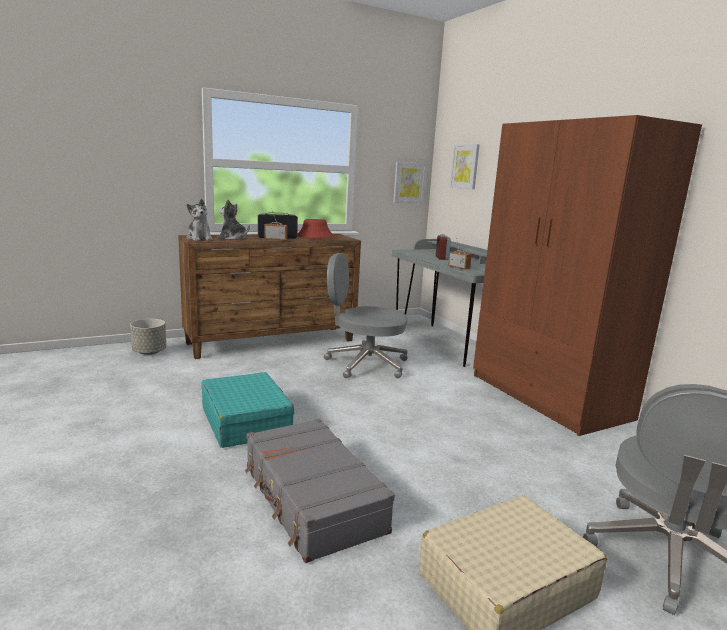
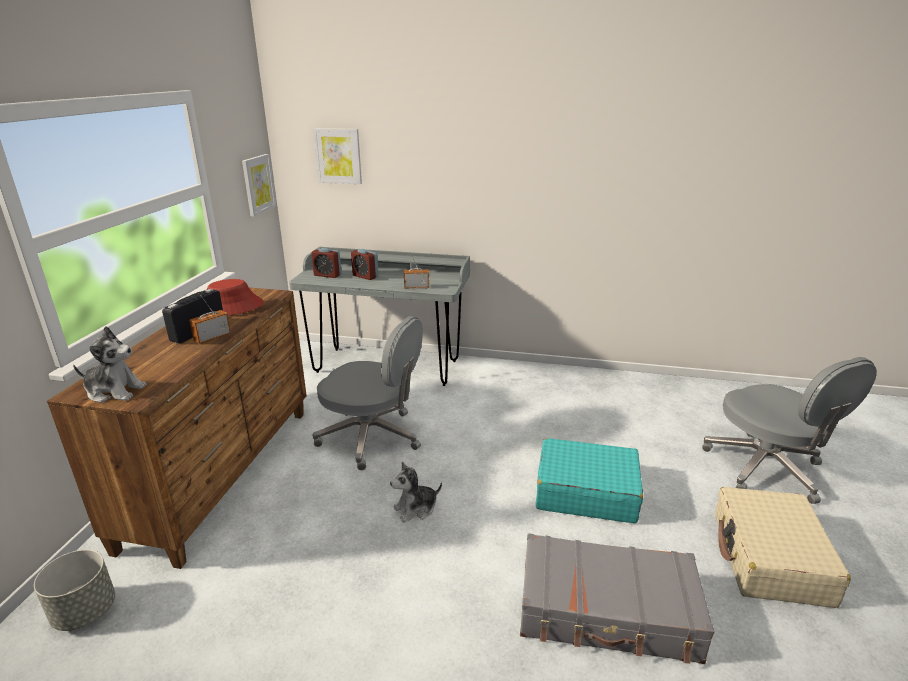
camera: 50 degrees left, 10 degrees up
(233, 238) = (154, 364): plush toy -> plush toy (416, 509)
(246, 421) = (416, 593): turquoise suitcase -> turquoise suitcase (585, 492)
(365, 364) = (372, 437): grey office chair -> grey office chair turned 120 degrees counterclockwise
(421, 252) = (327, 275): none -> alarm clock
(548, 397) = (539, 381): brown wardrobe -> none

